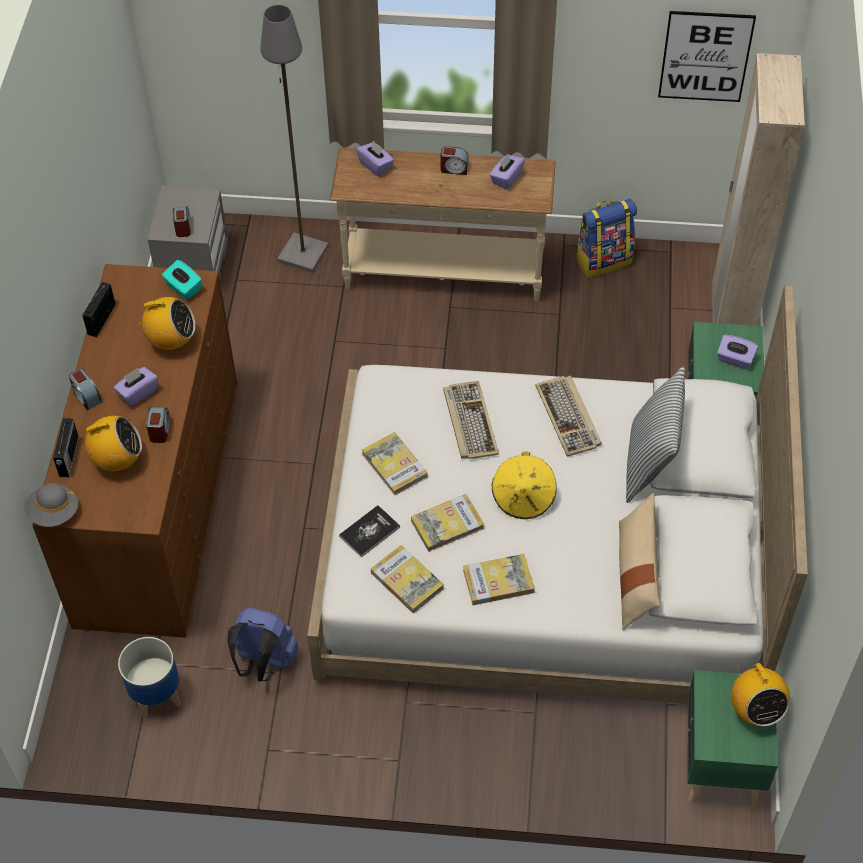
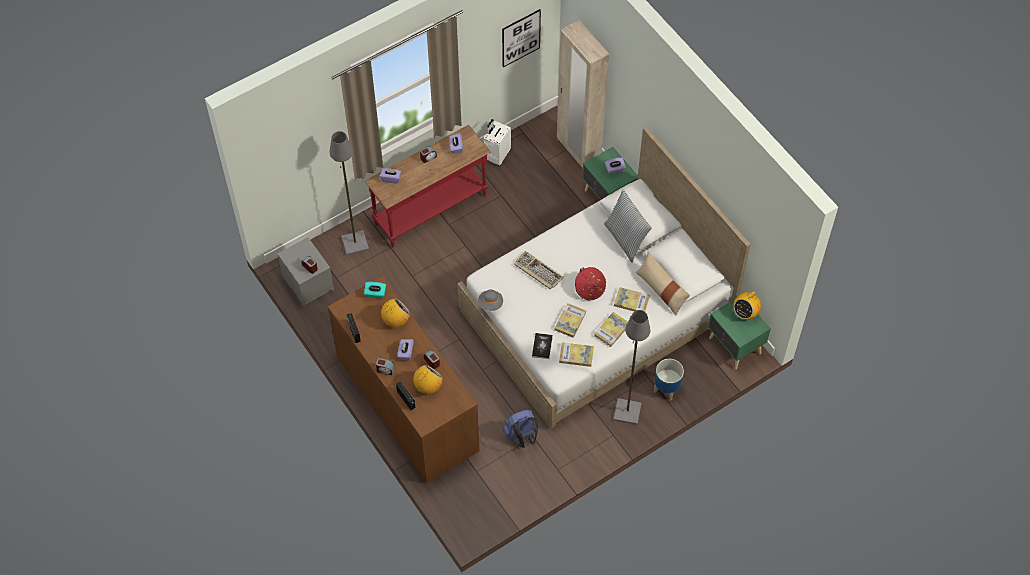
camera: 40 degrees left, 5 degrees up
(54, 512) = (425, 426): grey hat -> grey hat (490, 303)
(157, 695) = (491, 482): planter -> planter (667, 388)
(394, 465) = (525, 311): book -> book (631, 301)
(444, 275) = (431, 210): beige console table -> red console table
(451, 741) = (626, 412): none -> grey floor lamp
(523, 498) = (590, 289): yellow hat -> red hat
(569, 417) = (576, 241): keyboard -> none
(603, 260) = (497, 155): backpack -> white suitcase
(755, 710) = (745, 313): radio -> radio turned 90 degrees clockwise

